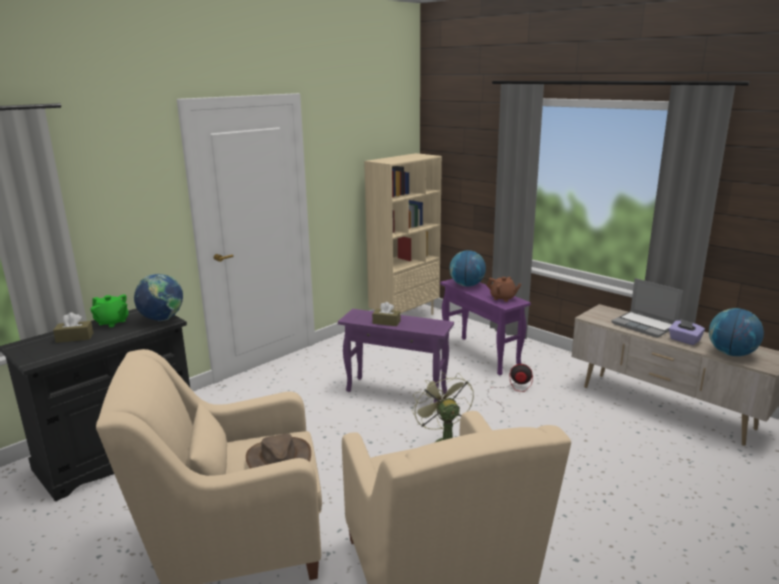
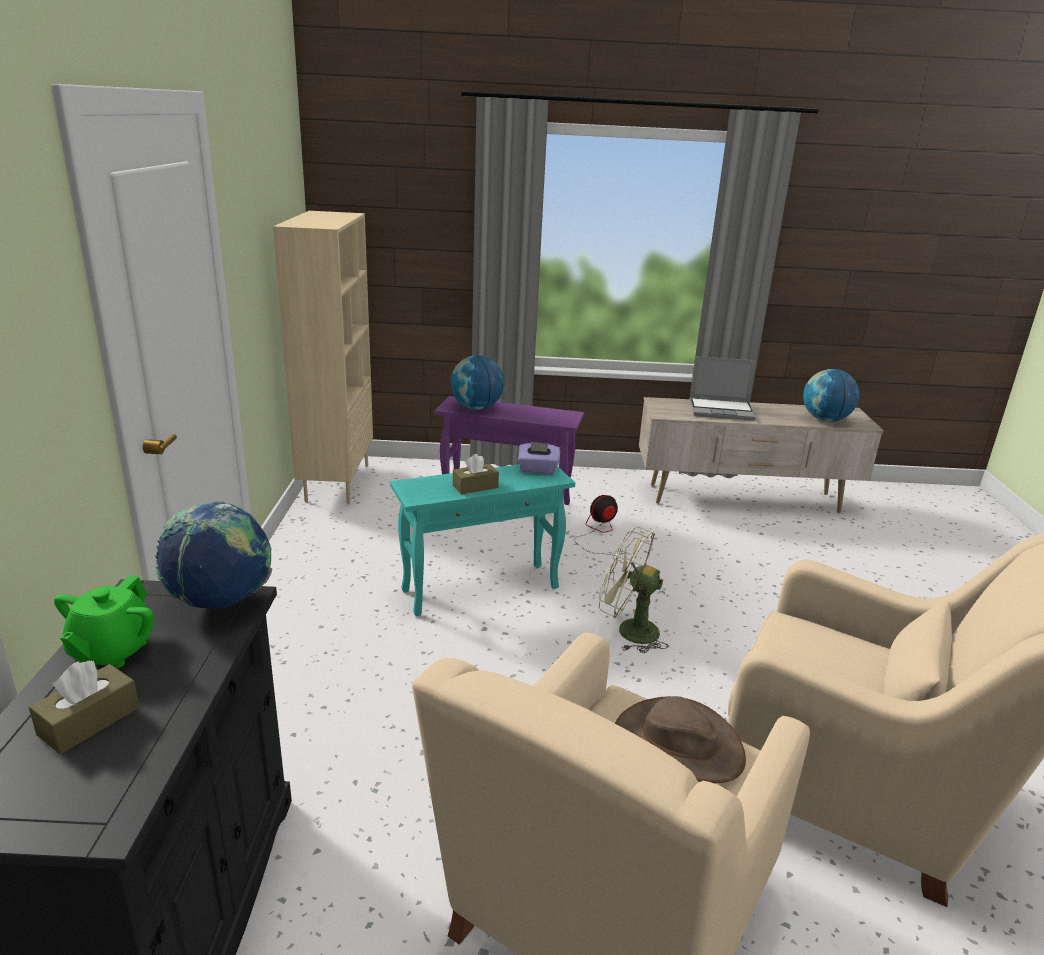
camera: 45 degrees left, 5 degrees up
(112, 322) = (112, 651): green teapot -> green teapot turned 120 degrees clockwise
(396, 392) = (480, 589): purple side table -> turquoise side table
(503, 298) = (547, 414): brown teapot -> none
(684, 340) = (775, 417): purple tissue box -> purple tissue box (538, 470)

